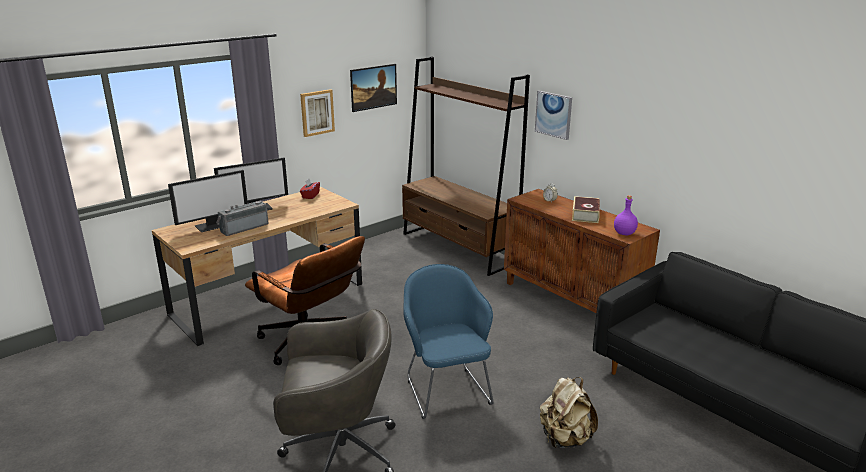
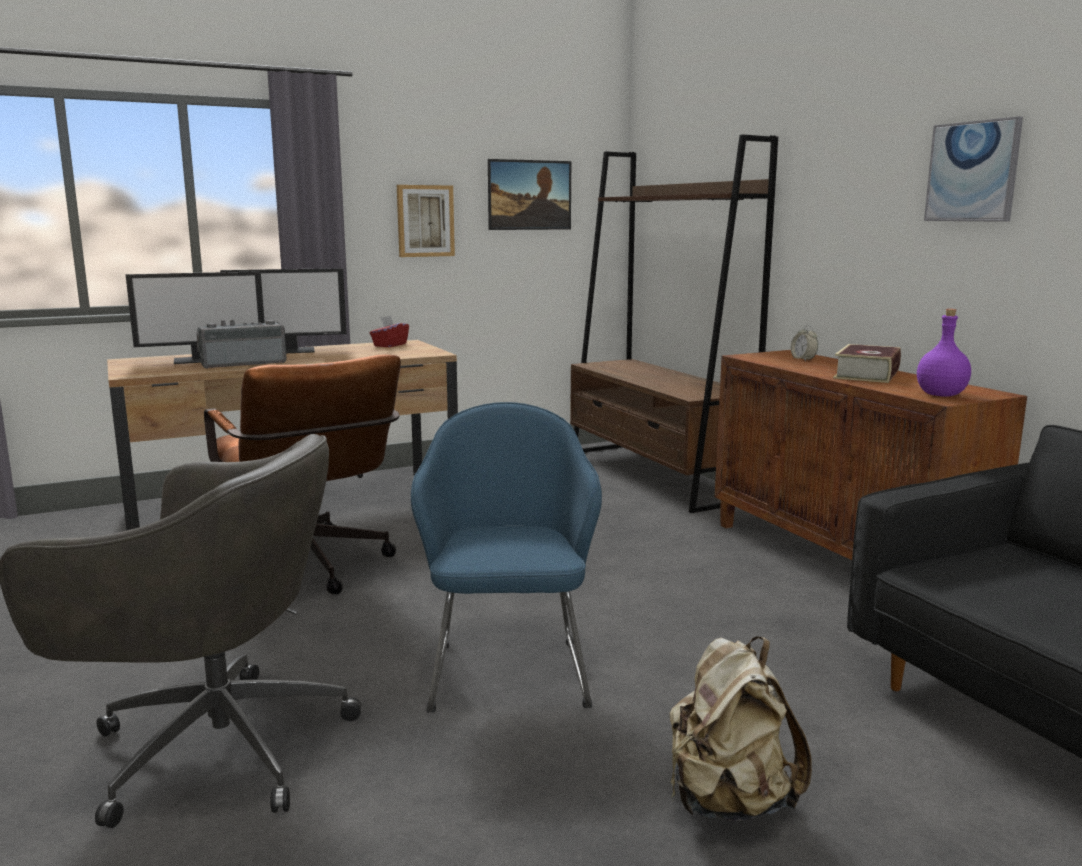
camera: 15 degrees right, 10 degrees down
(553, 114) = (819, 202): picture -> picture (973, 171)

